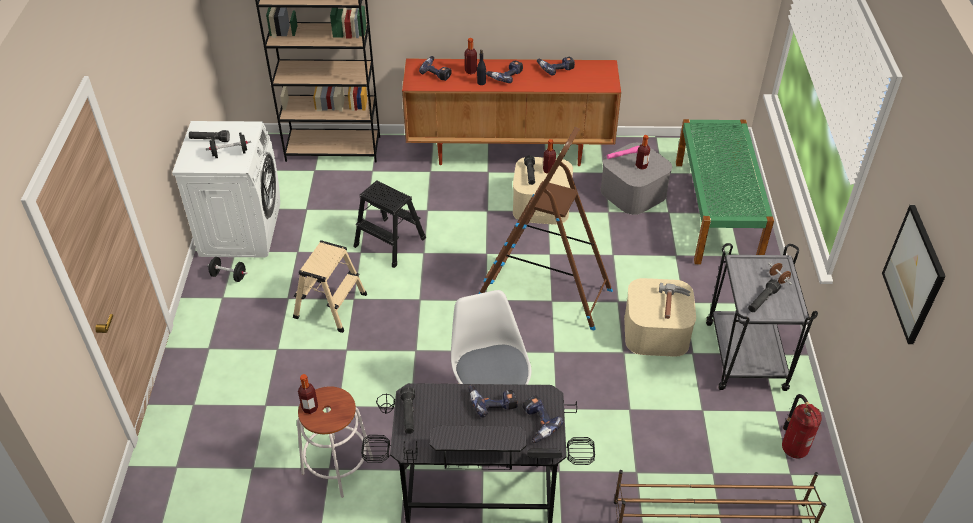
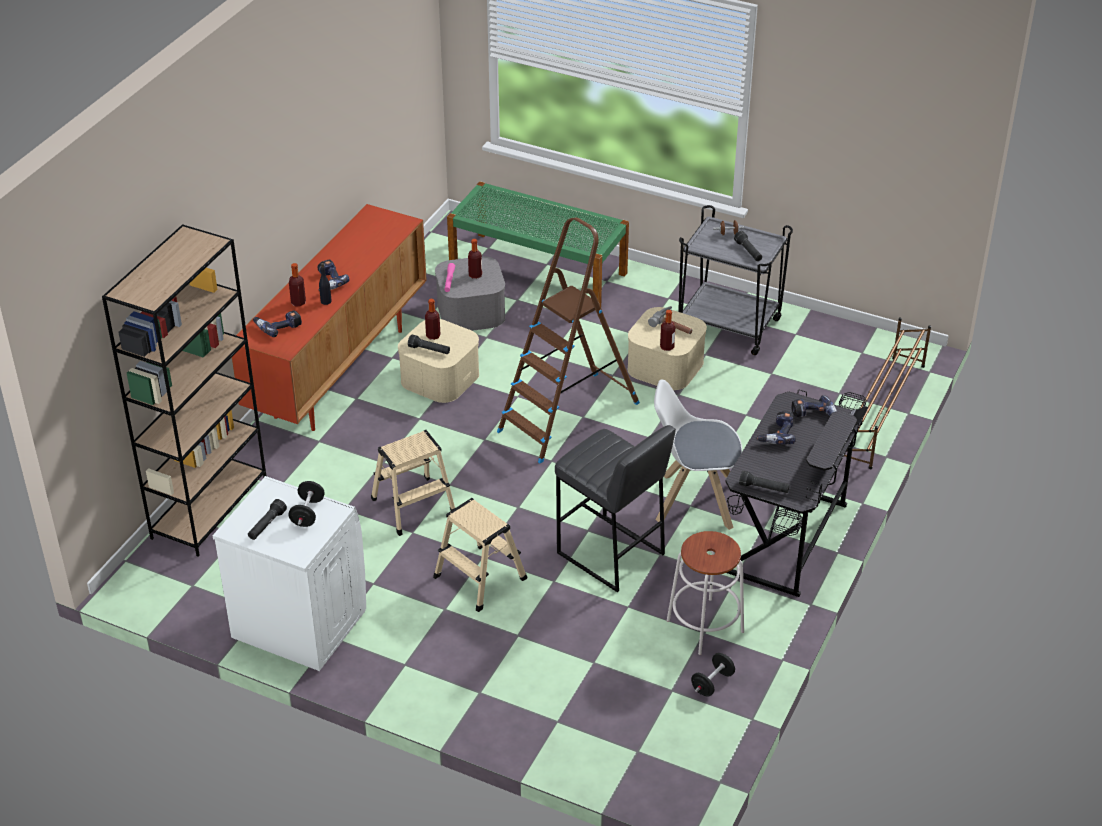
camera: 65 degrees left, 5 degrees down
(229, 276) = (372, 651): black dumbbell -> black dumbbell (712, 683)
(310, 408) = (704, 562): bottle -> bottle (667, 347)
(390, 242) = (413, 505): black step ladder -> beige step ladder
(394, 375) = (612, 554): none -> grey stool
(555, 68) = (345, 245): power drill -> none
(793, 447) = (837, 340): fire extinguisher -> none
(914, 274) = (882, 118): picture -> none

